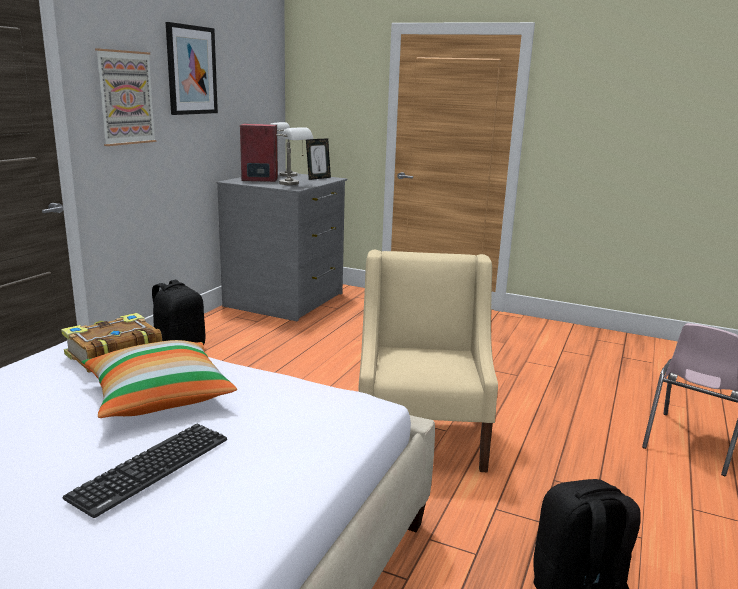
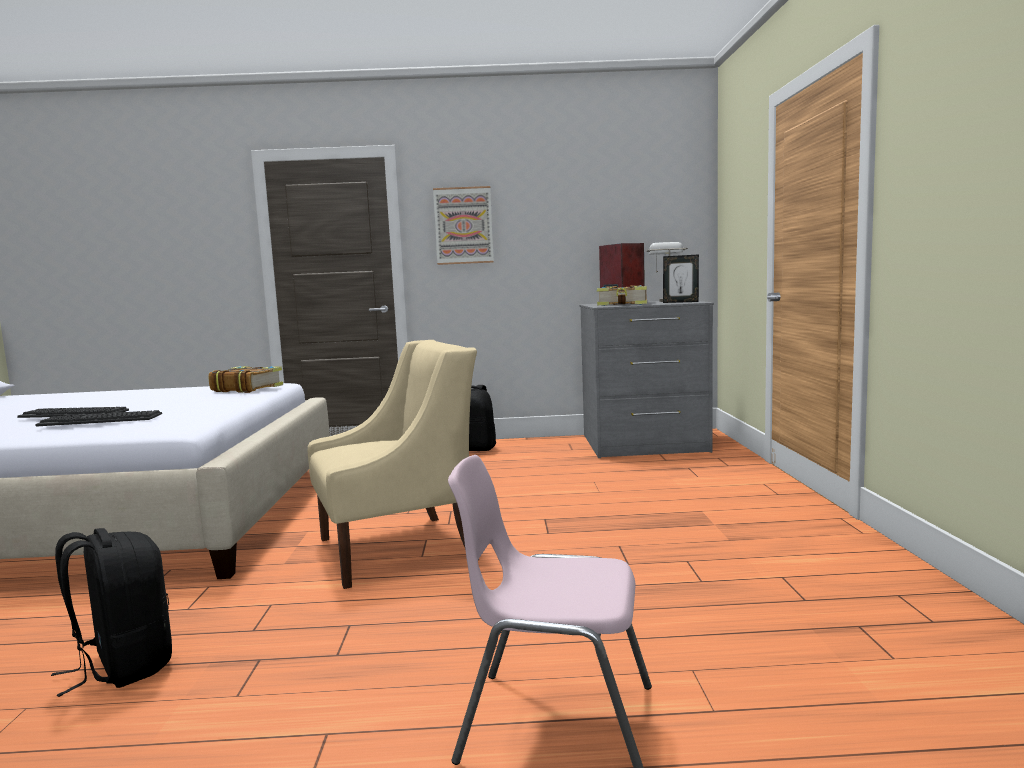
camera: 65 degrees right, 10 degrees down
(158, 396) = (183, 403): pillow -> none
(191, 70) = (548, 197): picture -> none
(260, 445) = (100, 420): none -> keyboard
(294, 184) = (623, 304): grey table lamp -> book

